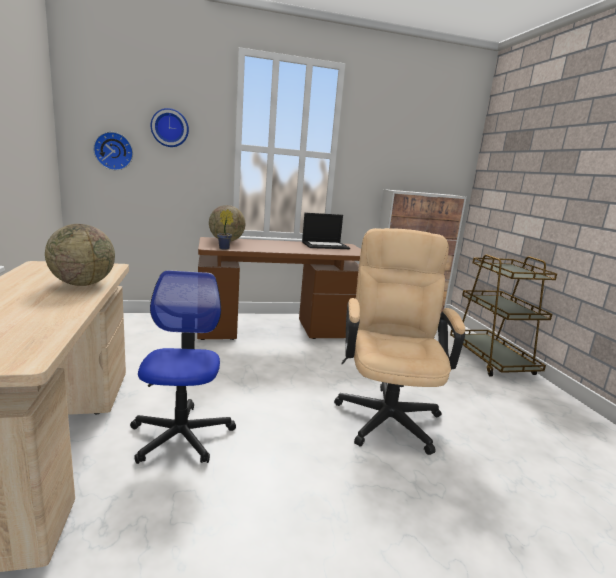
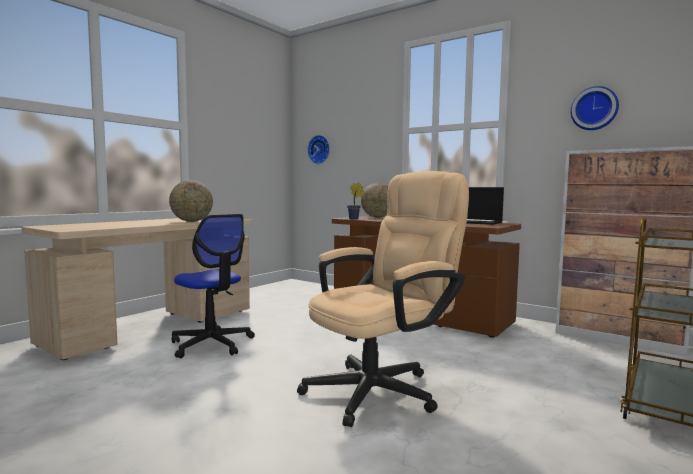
camera: 50 degrees right, 10 degrees down
(170, 128) = (354, 124): wall clock -> wall clock (594, 109)
(181, 435) = (212, 344): office chair -> office chair turned 90 degrees clockwise

